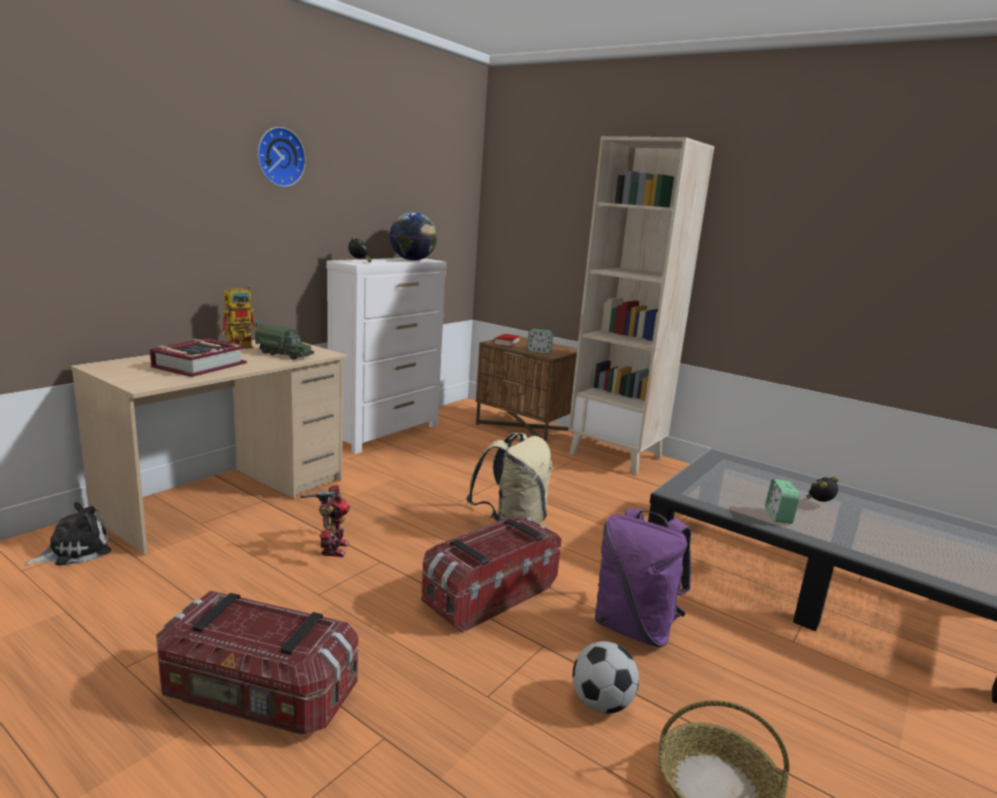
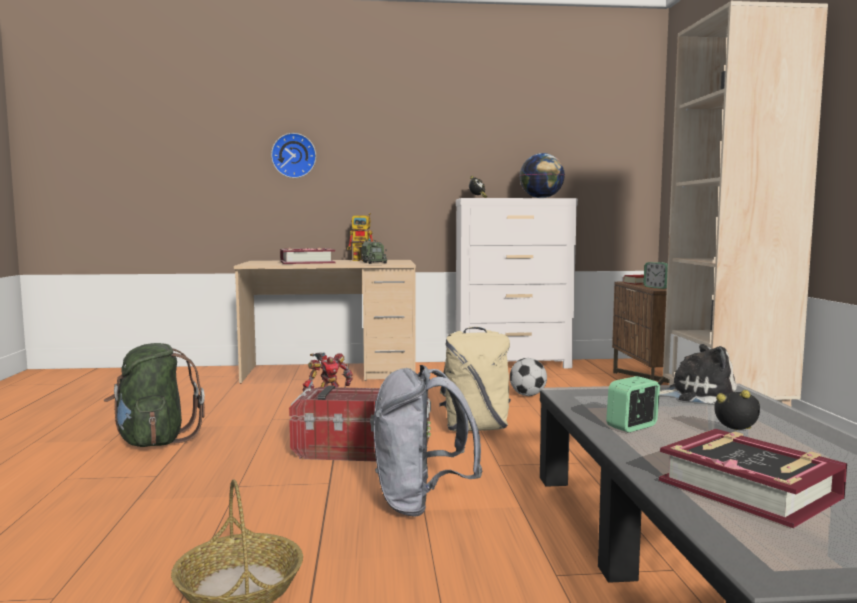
camera: 50 degrees right, 10 degrees down
(75, 550) = (219, 375): plush toy -> plush toy (696, 395)
(258, 697) = (154, 441): storage box -> green backpack
(279, 157) = (413, 118): wall clock -> wall clock (294, 155)
(602, 704) = (287, 520): football -> football (528, 395)
(635, 628) = (420, 503): purple backpack -> grey backpack
(913, 550) = (749, 489): none -> book

